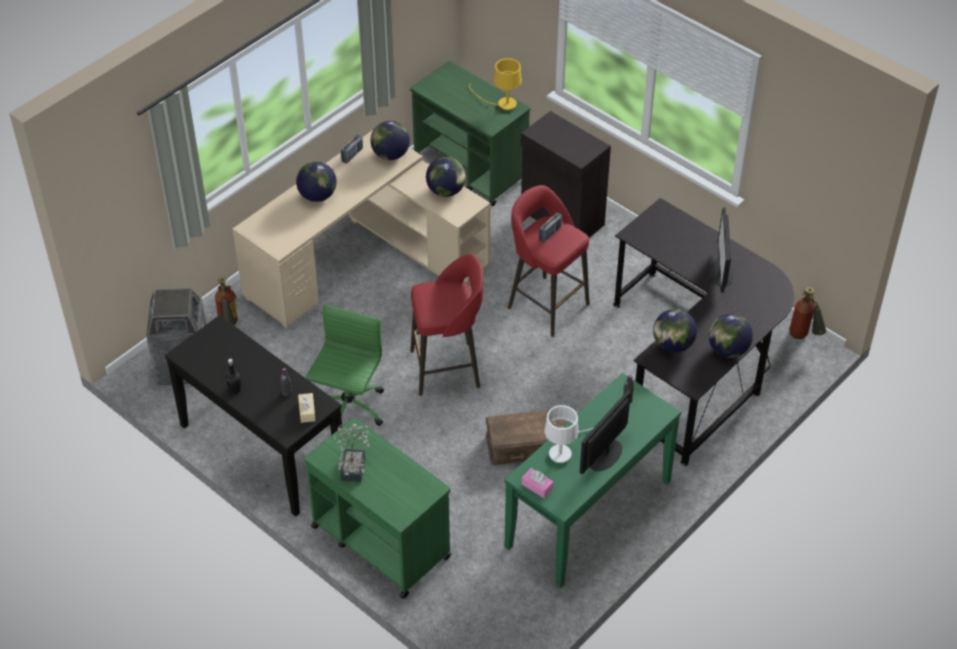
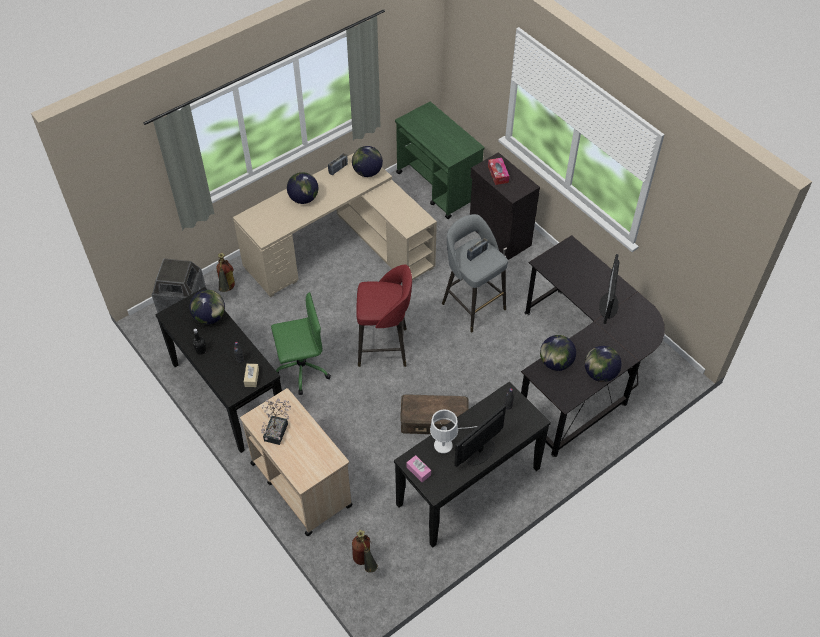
camera: 10 degrees right, 5 degrees up
(348, 408) = (301, 369): green office chair -> green office chair turned 45 degrees clockwise
(380, 541) = (300, 484): green cart -> beige cart
(446, 191) = (404, 207): globe -> globe (210, 317)
(502, 104) = (462, 141): yellow table lamp -> none
(546, 305) = (472, 305): red stool -> grey stool
(556, 137) = (498, 174): none -> tissue box
(589, 514) = (469, 486): green console table -> black console table
(804, 338) = (671, 361): fire extinguisher -> fire extinguisher (365, 564)

